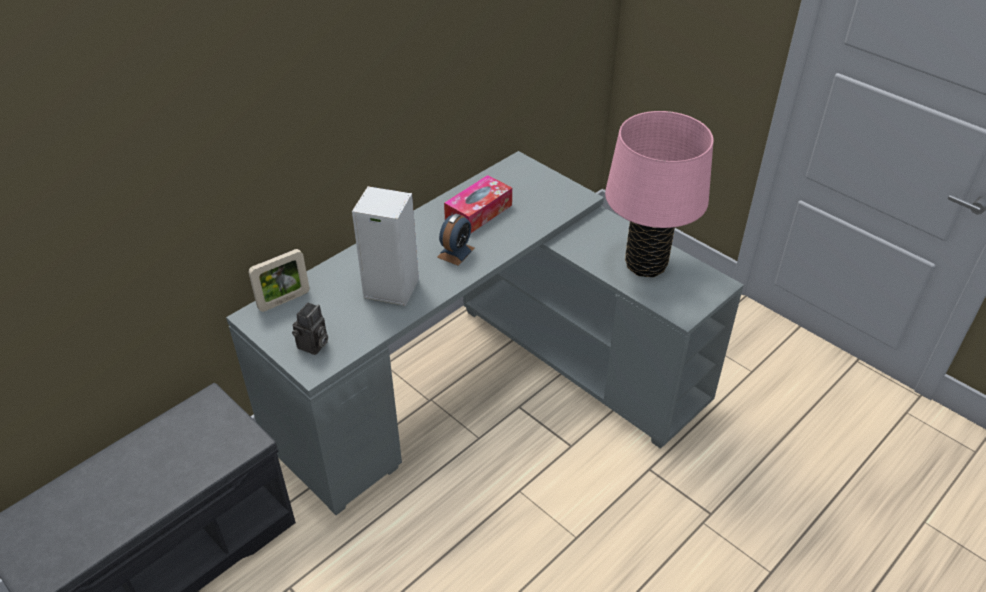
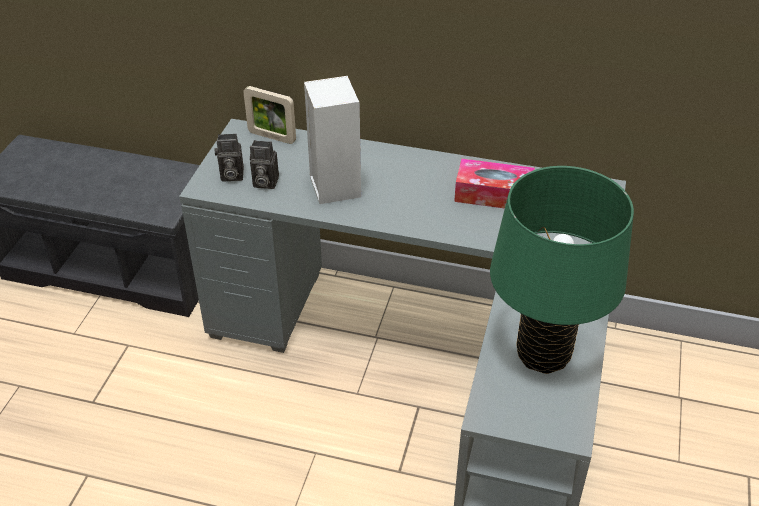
camera: 60 degrees right, 0 degrees up
(344, 328) = (264, 182): none -> camera
(456, 252) = (419, 204): alarm clock -> none
(646, 265) = (543, 354): pink table lamp -> green table lamp

